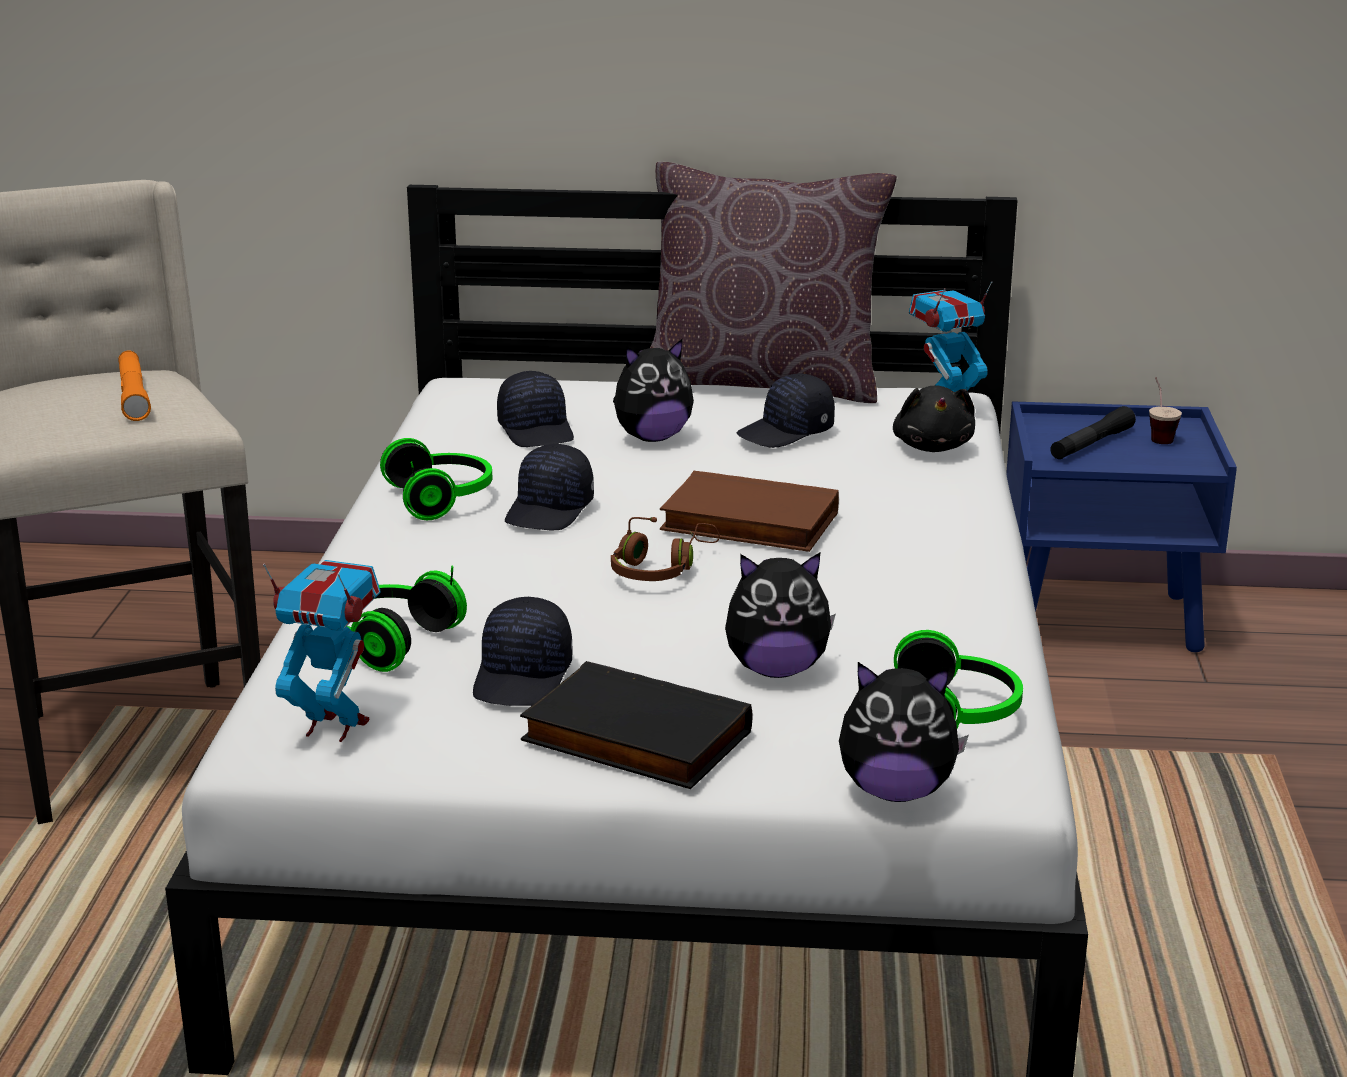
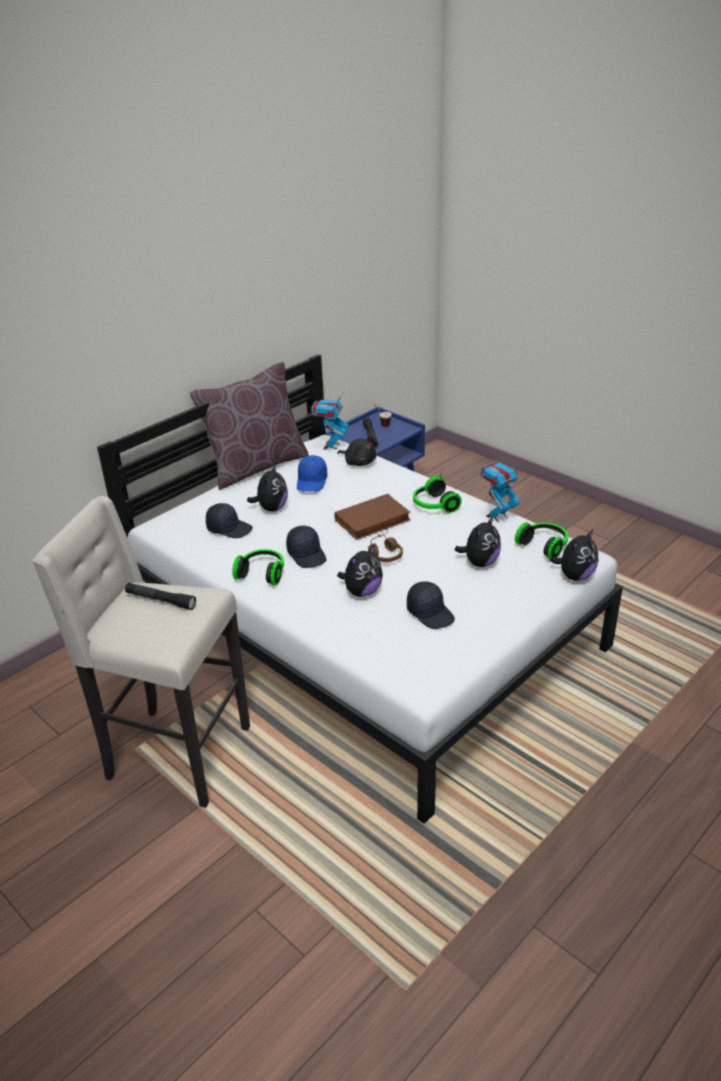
camera: 50 degrees left, 10 degrees up
(133, 396) = (160, 600): orange flashlight -> black flashlight
(334, 726) = (423, 667): toy robot -> toy robot (497, 516)
(388, 641) = (371, 631): headphones -> headphones (433, 505)
(505, 594) = (362, 591): none -> plush toy
(633, 738) = (498, 608): black book -> none
(786, 432) = (312, 481): black cap -> blue cap

